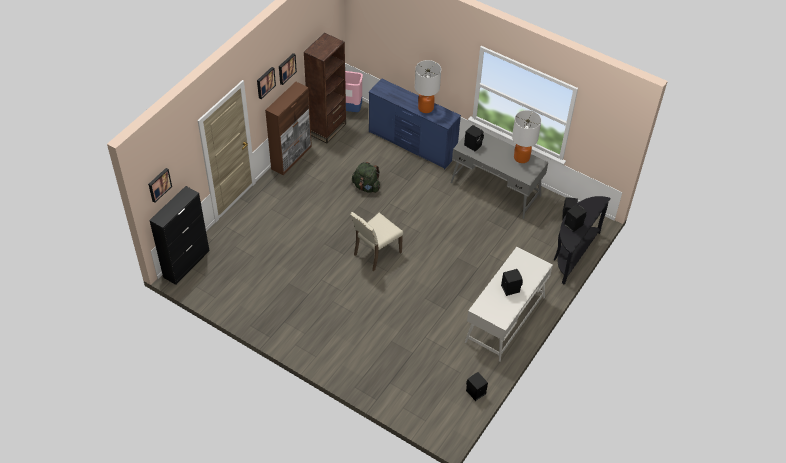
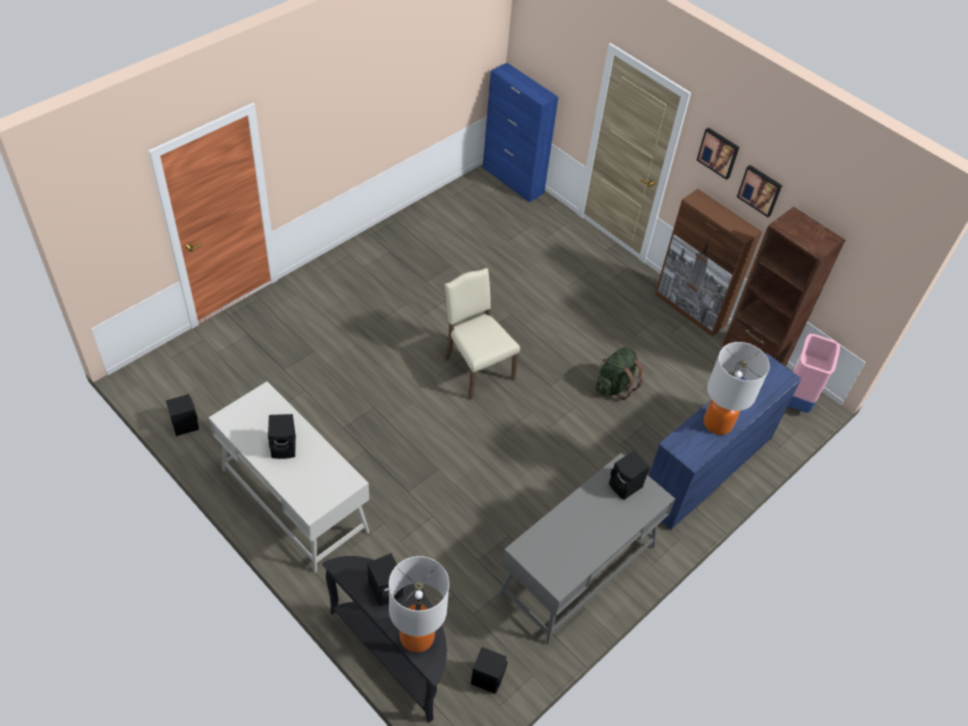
camera: 100 degrees right, 0 degrees up
(159, 184) = (535, 43): picture -> none
(186, 263) = (513, 180): black cabinet -> blue cabinet
(521, 158) = (579, 557): table lamp -> table lamp (416, 636)

